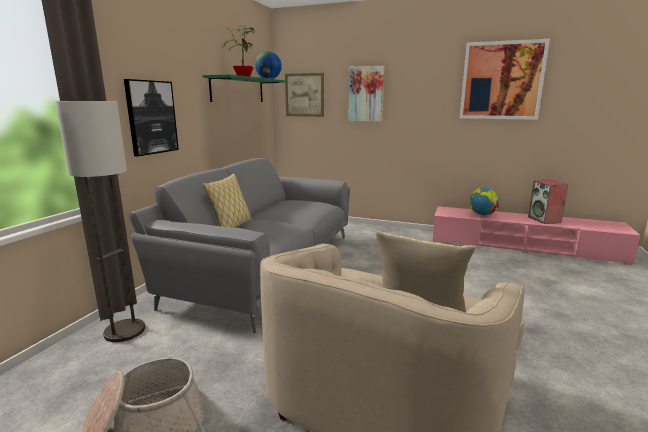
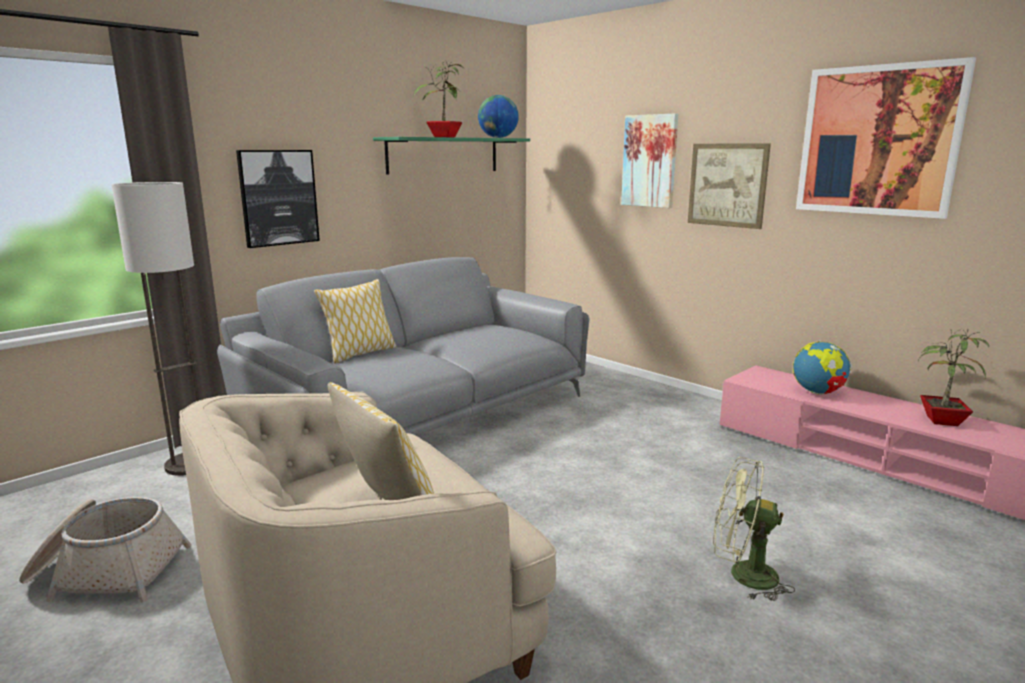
camera: 25 degrees right, 0 degrees up
(304, 95) = (564, 160): picture -> picture (727, 185)
(526, 311) = (742, 575): none -> green fan
(544, 220) = (939, 421): speaker -> potted plant

